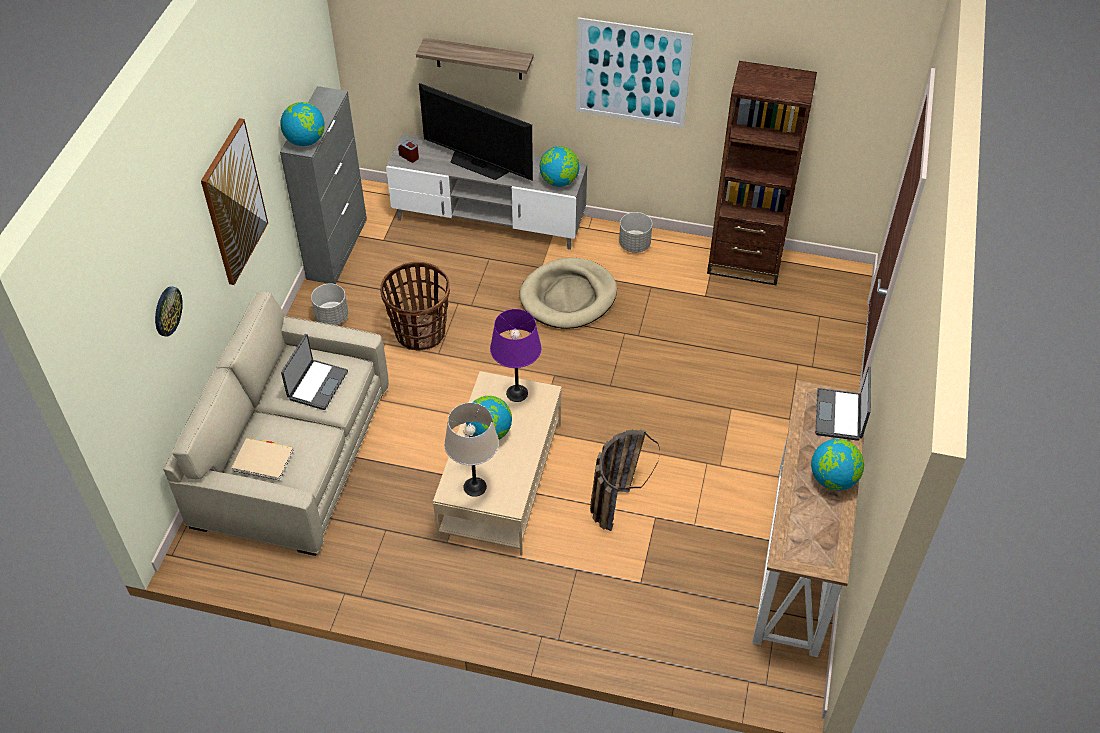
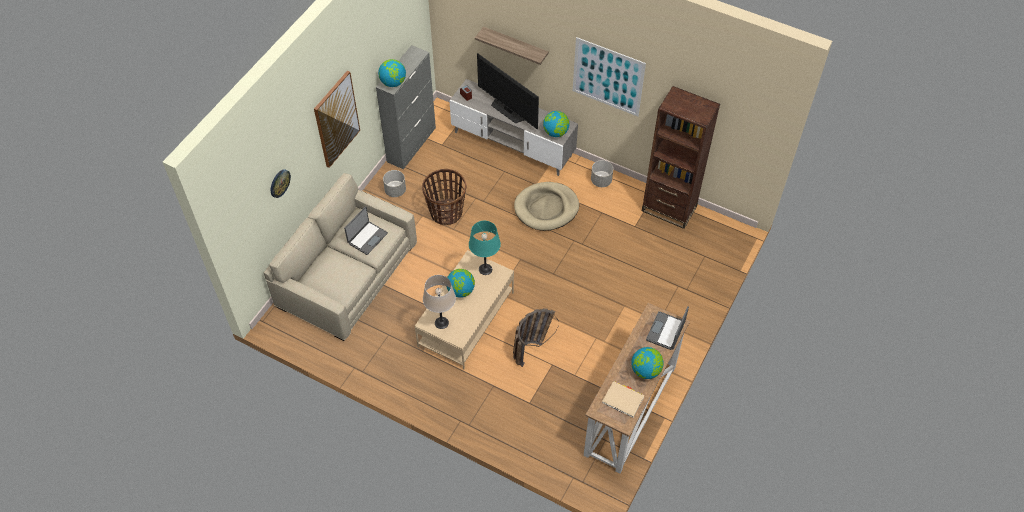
camera: 15 degrees right, 5 degrees up
(263, 461) = (323, 279): beige book -> beige book (623, 400)
(517, 393) = (485, 269): purple table lamp -> turquoise table lamp

